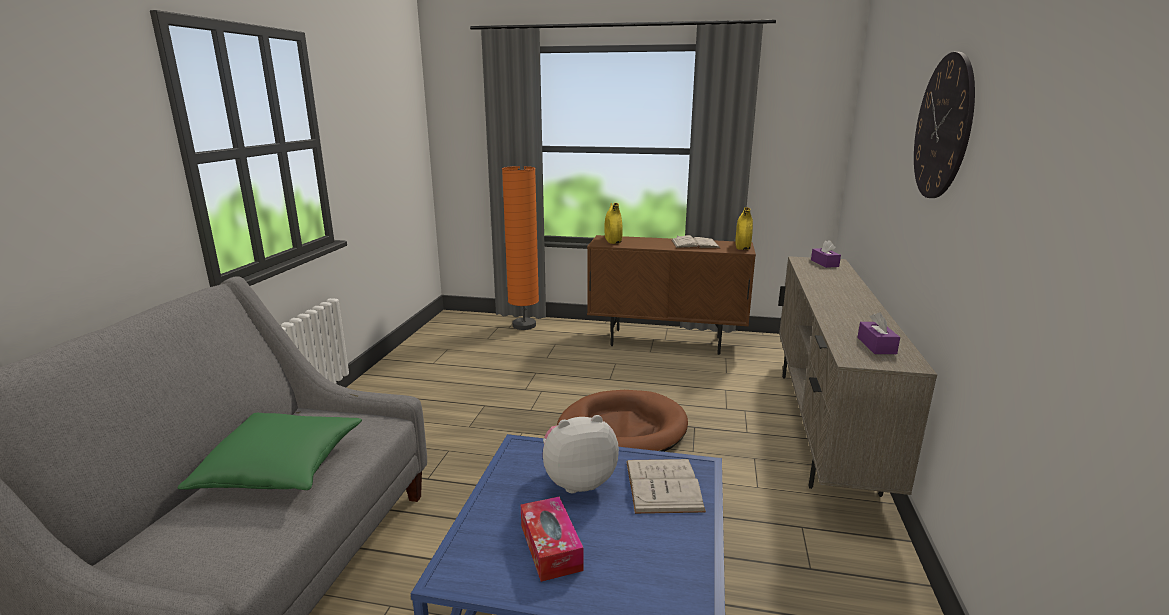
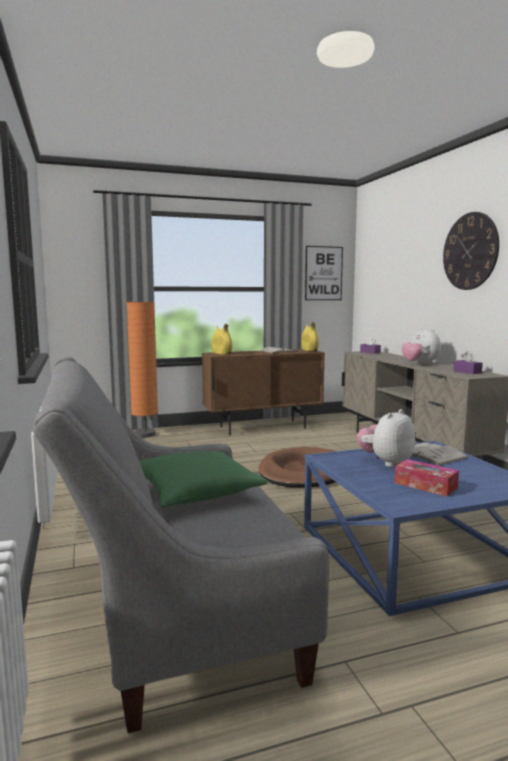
camera: 30 degrees left, 10 degrees down
(795, 128) = (323, 273): none -> picture
(839, 309) = (420, 364): none -> plush toy

